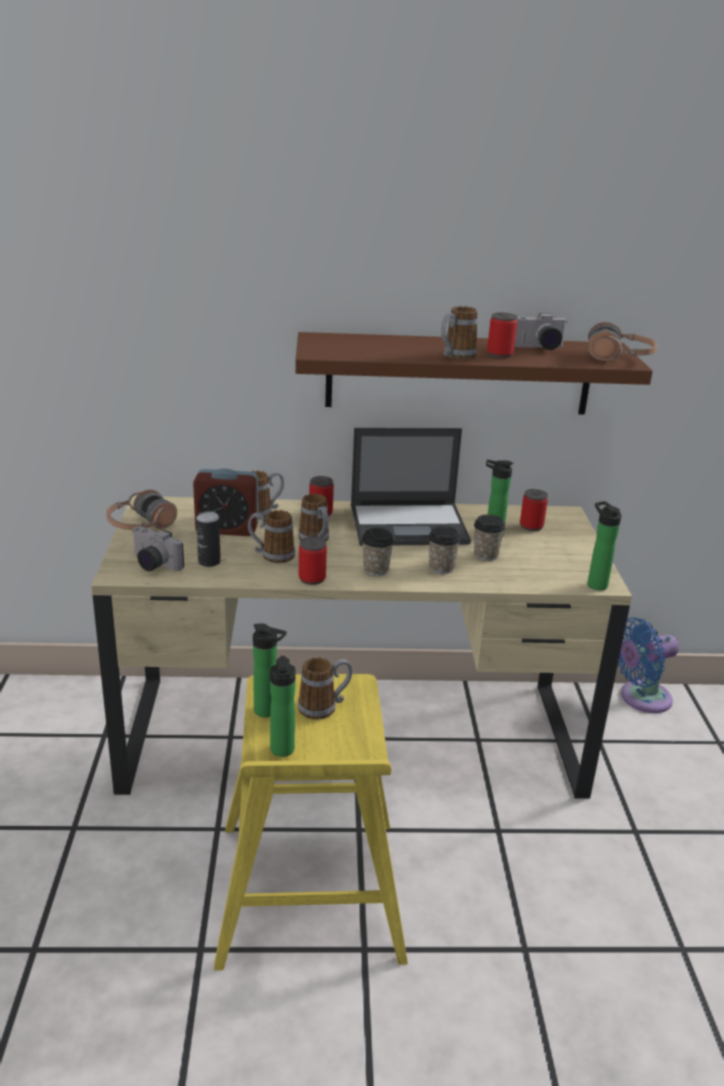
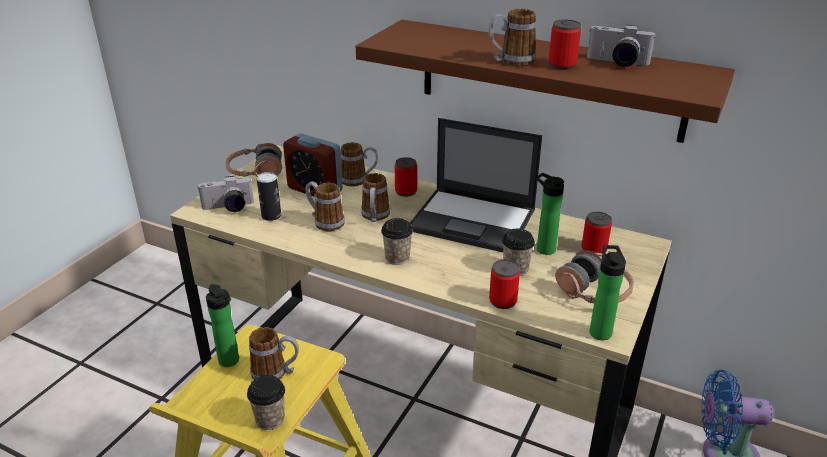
camera: 30 degrees right, 5 degrees up
(152, 564) = (228, 208): camera -> camera turned 75 degrees counterclockwise
(282, 752) = (205, 403): bottle -> none
(312, 579) = (334, 252): can -> can (502, 301)
(441, 568) = (459, 271): cup -> cup (270, 419)
(619, 357) = (699, 86): headphones -> headphones (593, 292)

